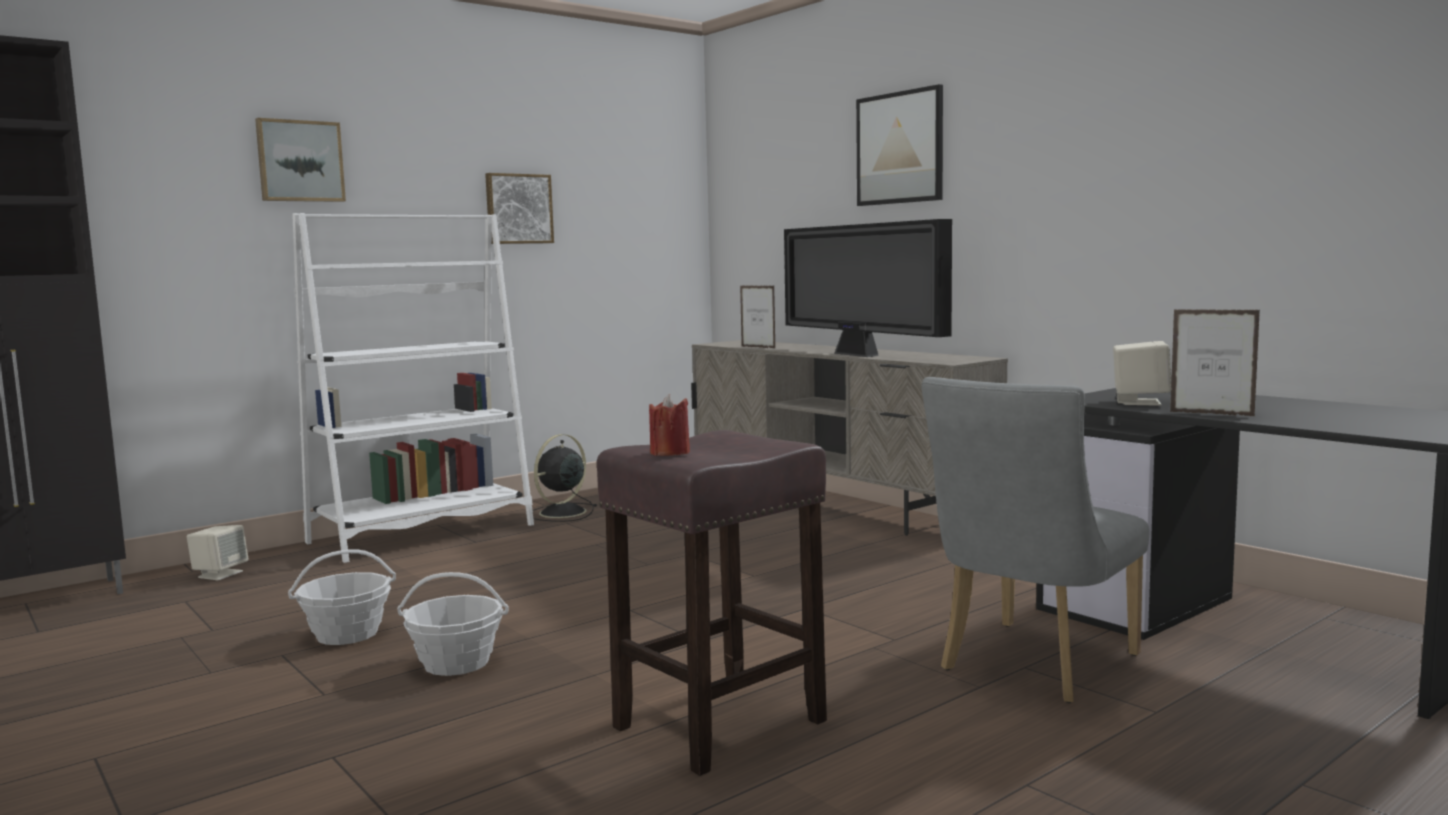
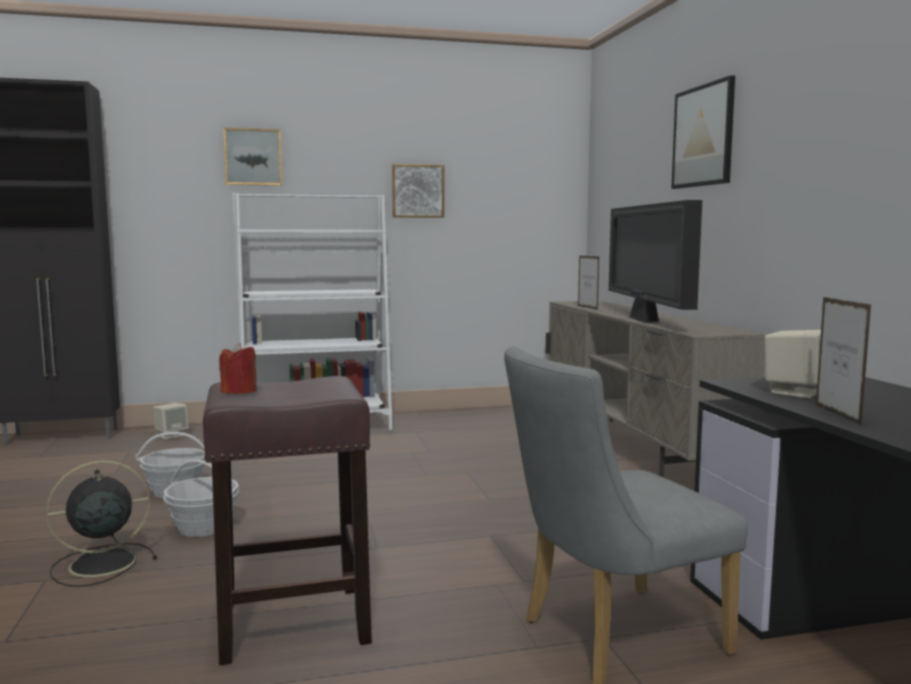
camera: 25 degrees right, 0 degrees up
(561, 513) = (422, 424): black fan -> black fan (100, 564)
(1211, 414) = (837, 414): picture frame -> picture frame turned 150 degrees counterclockwise

